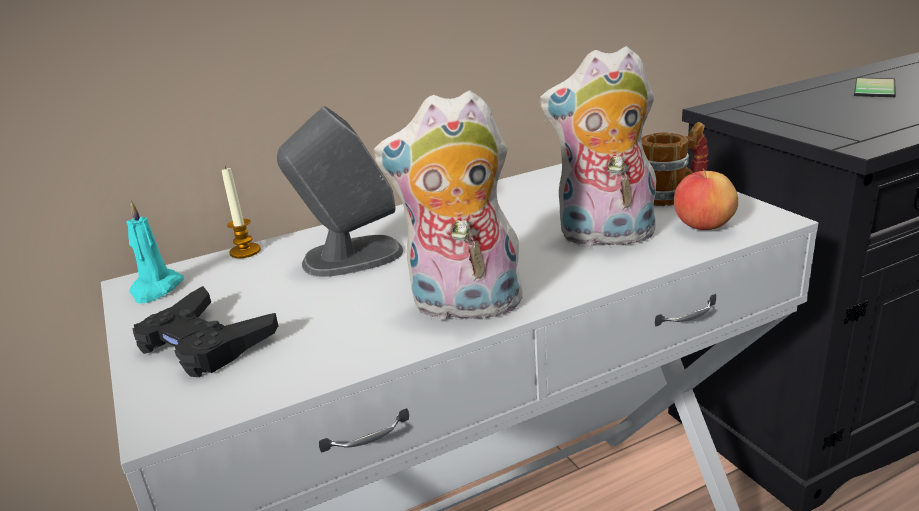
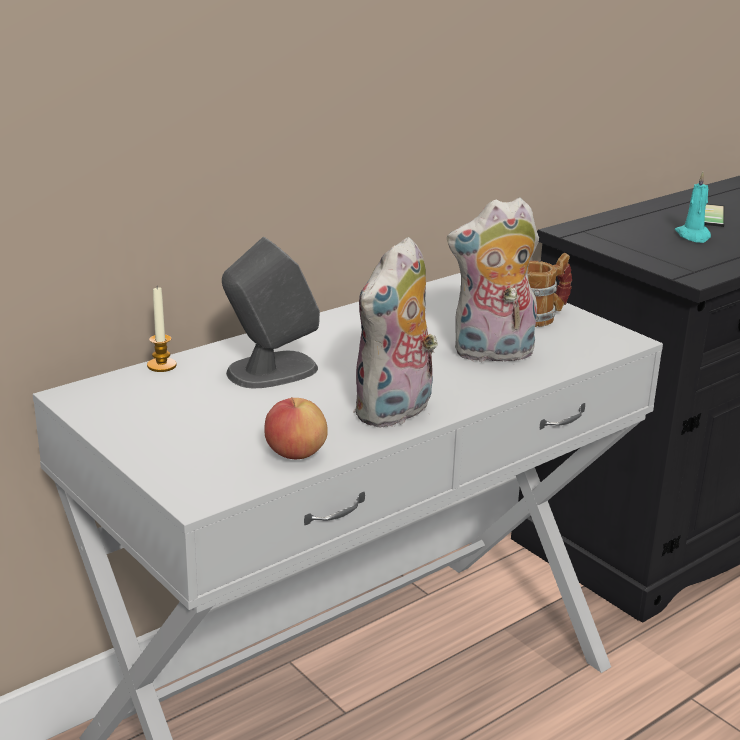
camera: 15 degrees left, 0 degrees up
(156, 289) = (99, 400): turquoise candle -> turquoise candle (693, 236)
(204, 342) = (185, 443): black game controller -> none
(463, 307) = (395, 412): plush toy -> plush toy turned 45 degrees counterclockwise
(702, 226) = (571, 346): apple -> apple (295, 454)

